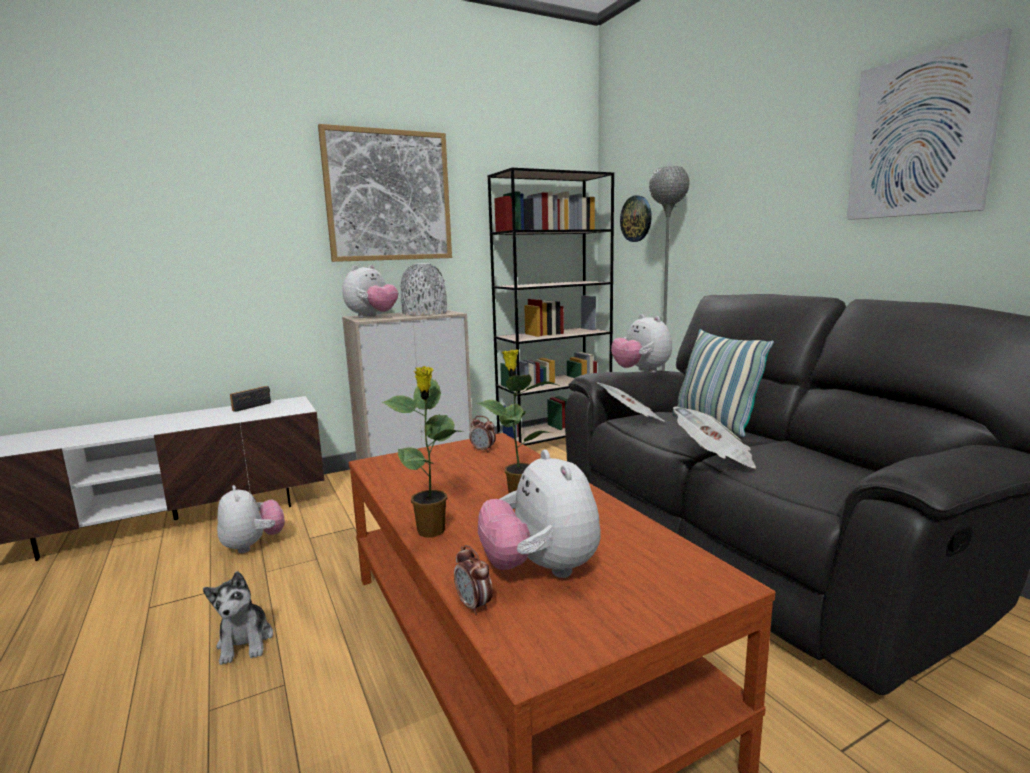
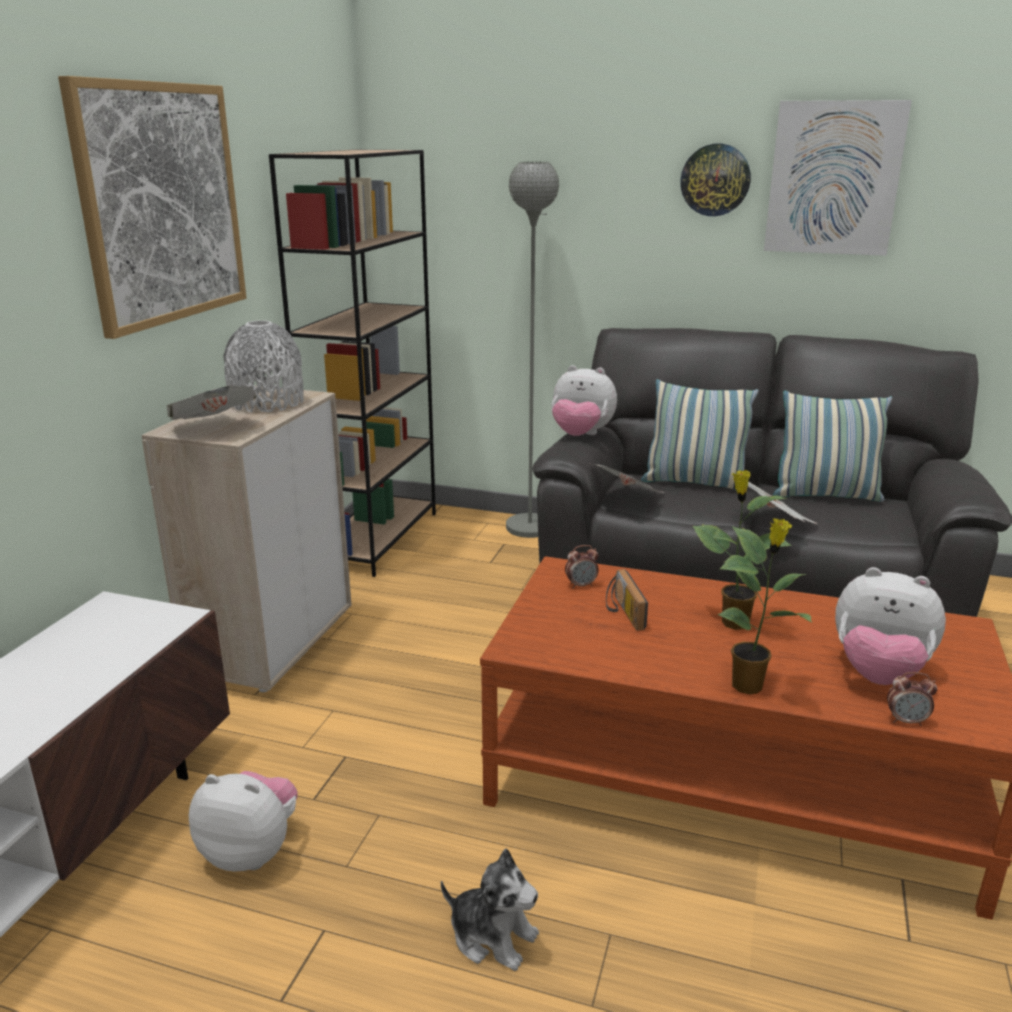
camera: 45 degrees left, 10 degrees up
(251, 406) = (55, 641): radio -> radio (622, 612)
(372, 317) = (214, 427): plush toy -> newspaper
(636, 219) = (450, 216): wall clock -> wall clock (715, 180)
(828, 458) = (825, 495): none -> pillow

